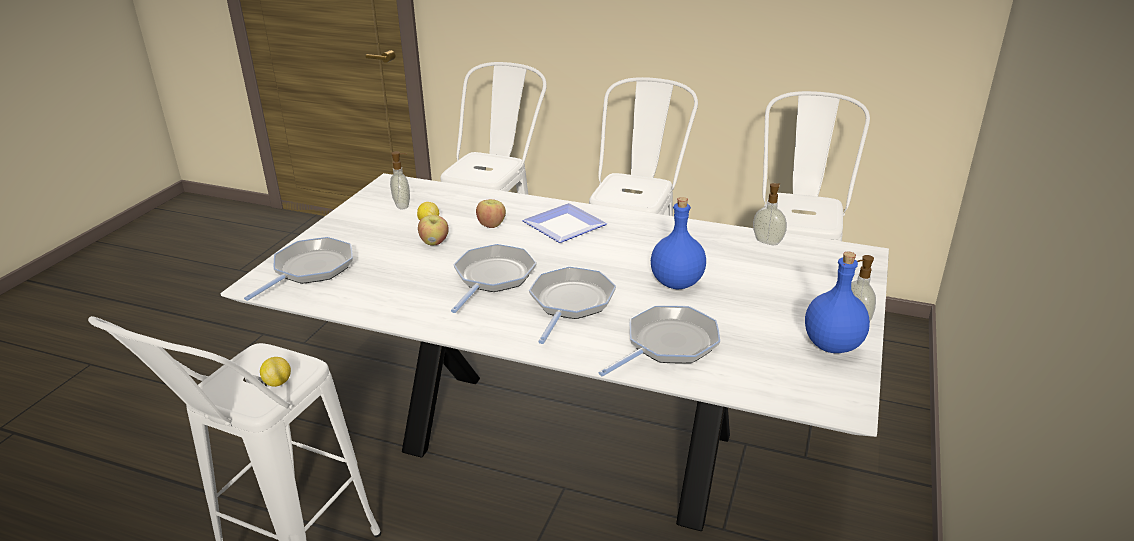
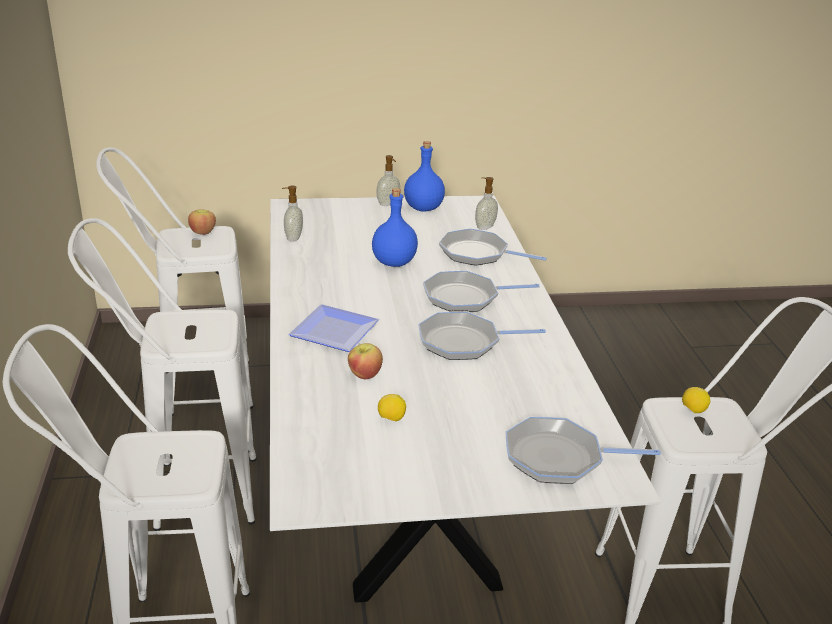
camera: 120 degrees left, 0 degrees up
(403, 205) = (364, 457): soap dispenser -> soap dispenser (484, 227)
(434, 242) = (432, 397): apple -> apple (203, 232)

